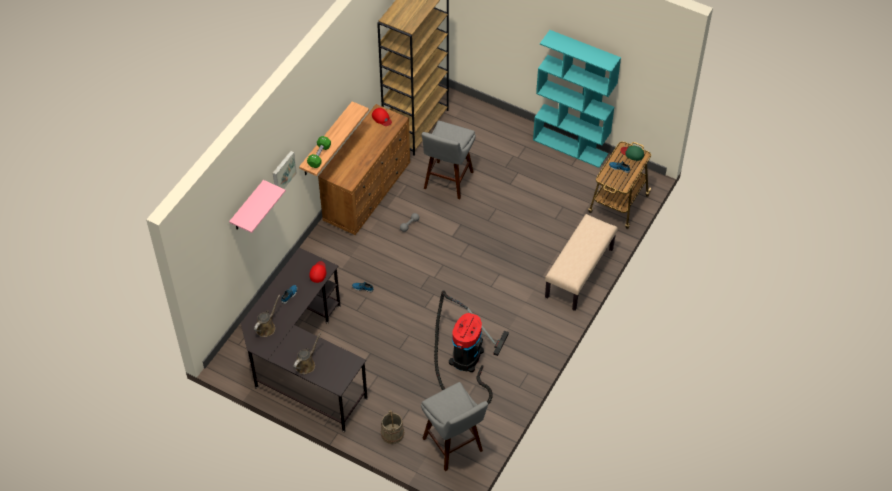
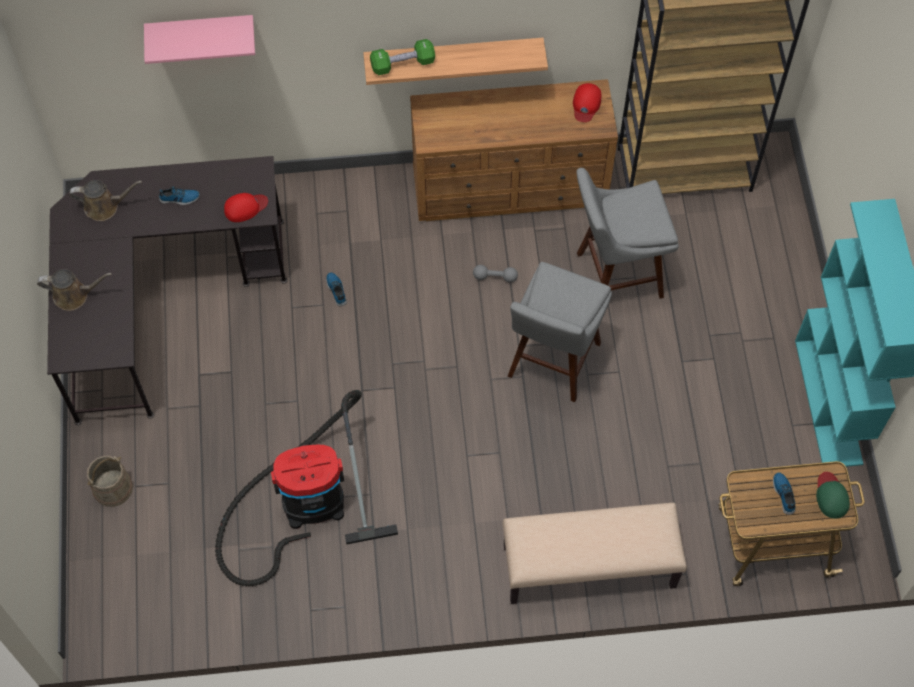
camera: 55 degrees right, 10 degrees up
(283, 172) = (314, 35): picture -> none
(454, 447) = (143, 585): grey stool -> grey stool (552, 364)

